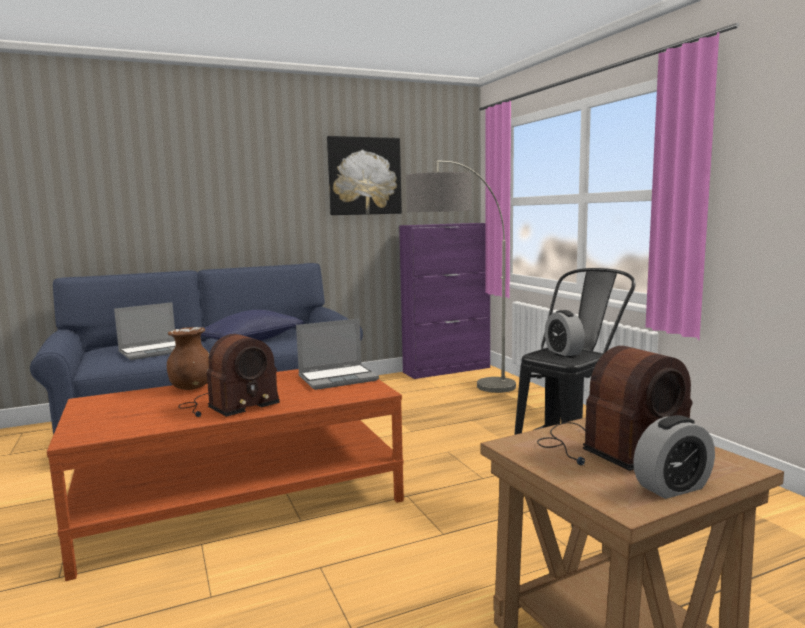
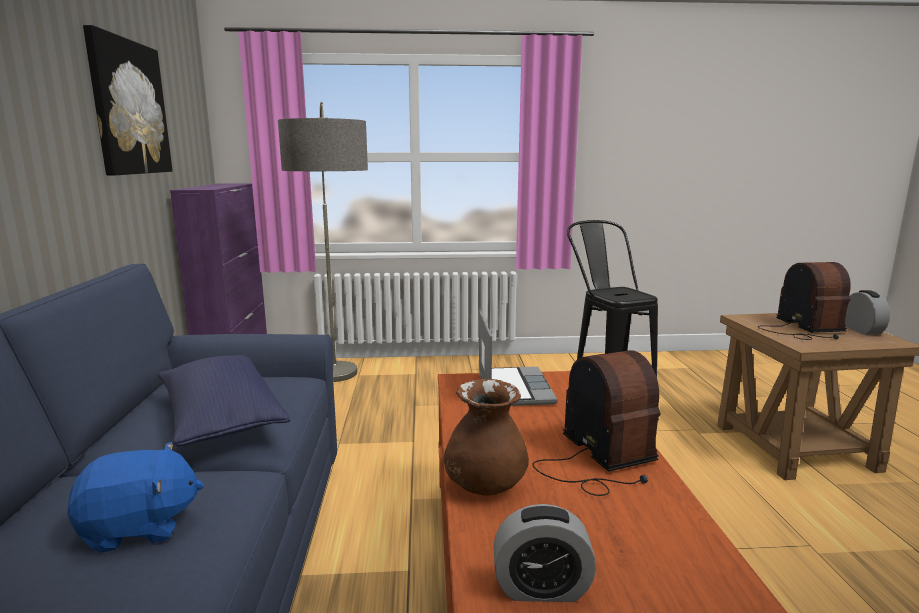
camera: 70 degrees left, 5 degrees up
(154, 351) = (140, 527): laptop -> blue plush toy
(563, 352) = (613, 292): alarm clock -> alarm clock (541, 588)

